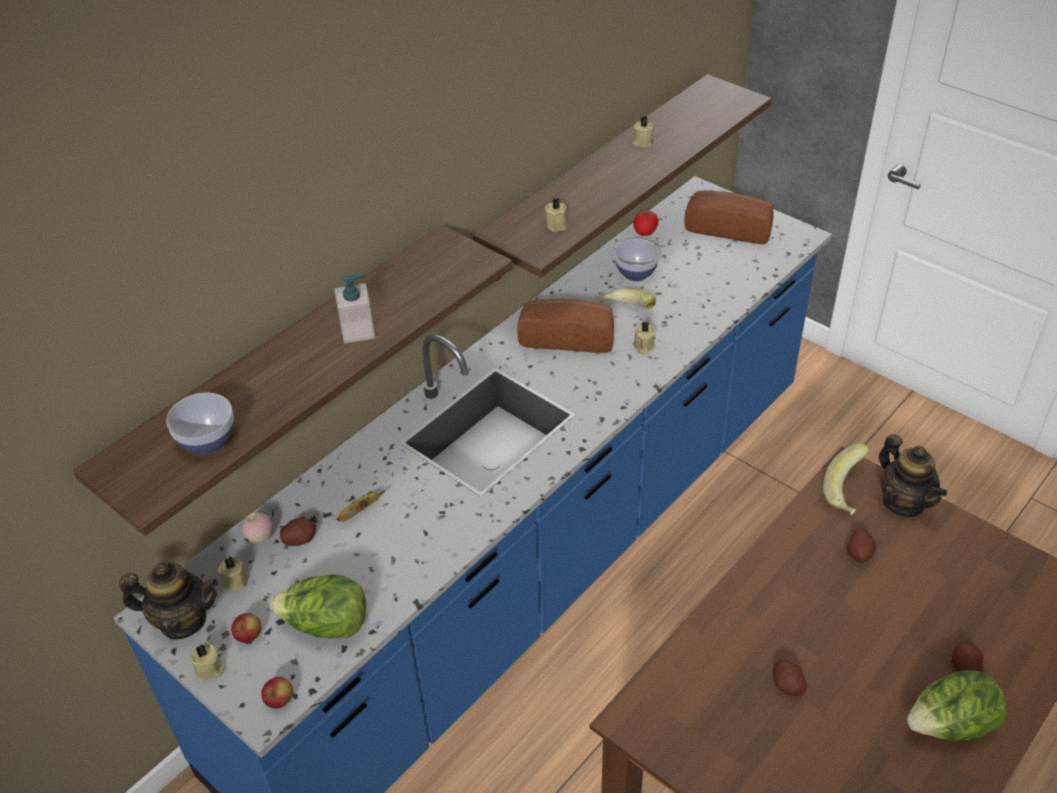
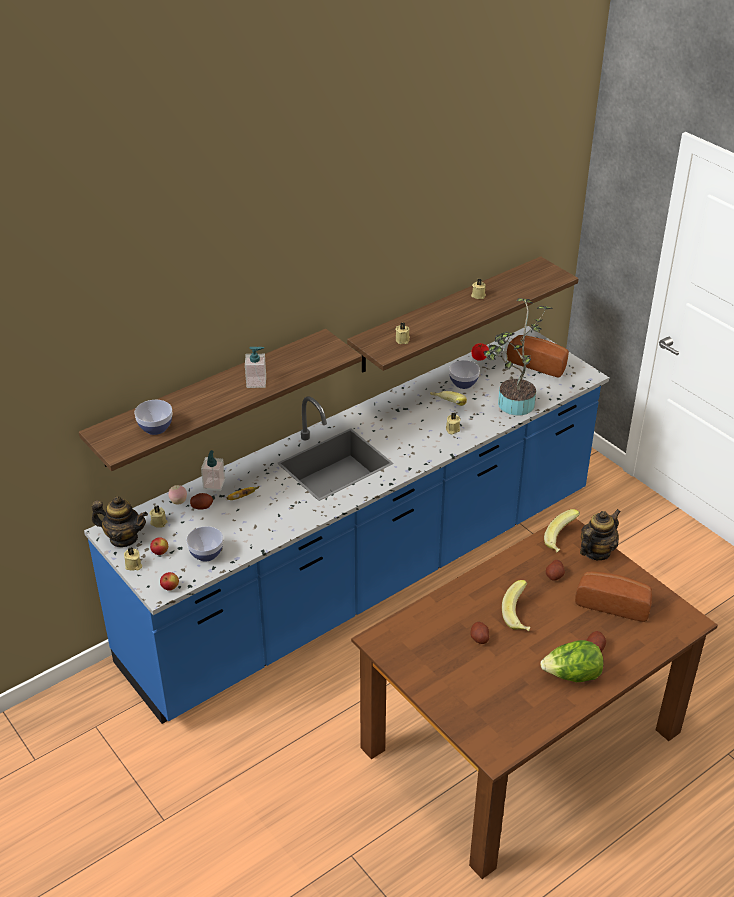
camera: 10 degrees right, 5 degrees down
(310, 496) = (214, 484): none -> soap dispenser
(326, 625) = (206, 554): lettuce -> bowl
(567, 337) = (403, 416): bread -> bread (613, 603)
(716, 296) = (512, 406): none -> potted plant
(834, 633) = (520, 616): none -> banana
(903, 502) = (596, 552): teapot -> teapot turned 120 degrees counterclockwise

